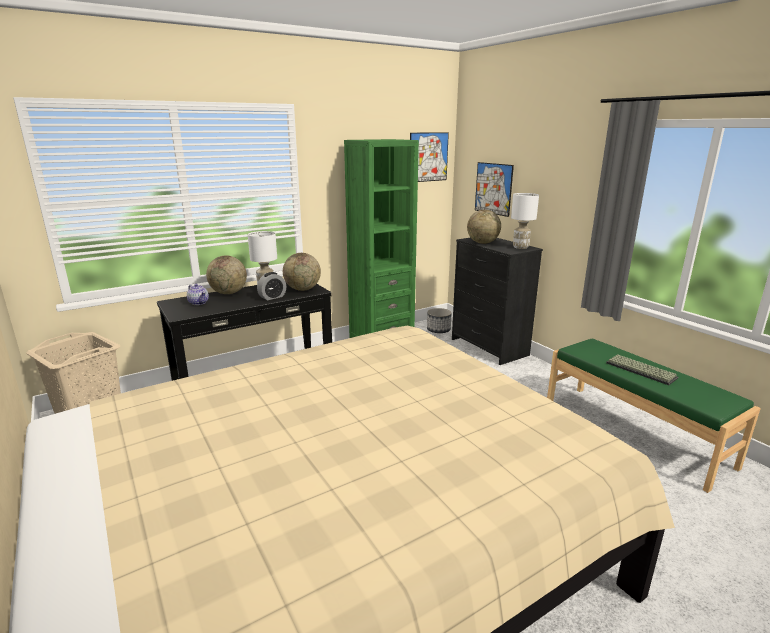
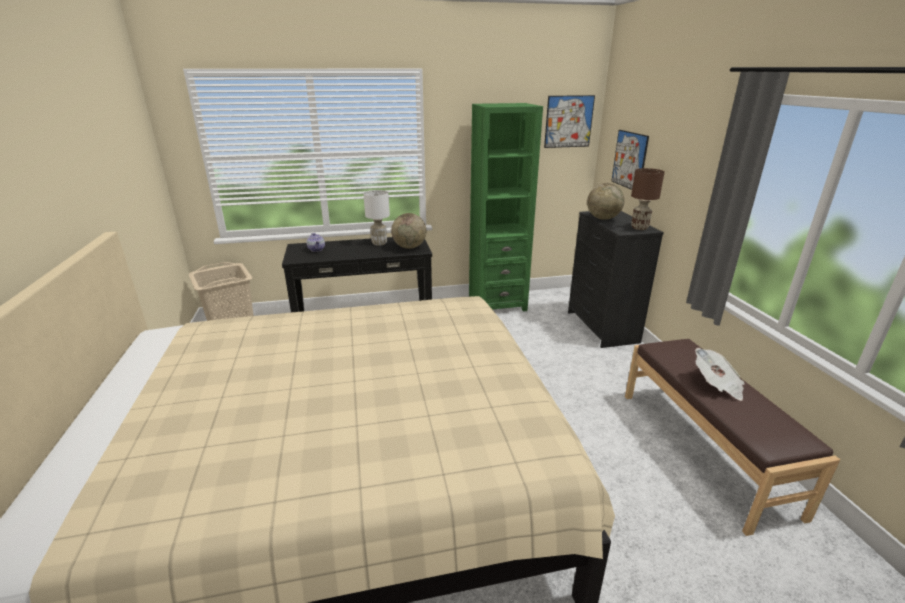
camera: 20 degrees right, 5 degrees up
(229, 293) = (346, 243): globe -> none
(272, 297) = (378, 252): alarm clock -> none
(438, 330) = (560, 301): planter -> none
(520, 247) = (639, 228): white table lamp -> brown table lamp
(634, 432) = (704, 449): green bench -> brown bench
(642, 370) = (717, 385): keyboard -> newspaper

